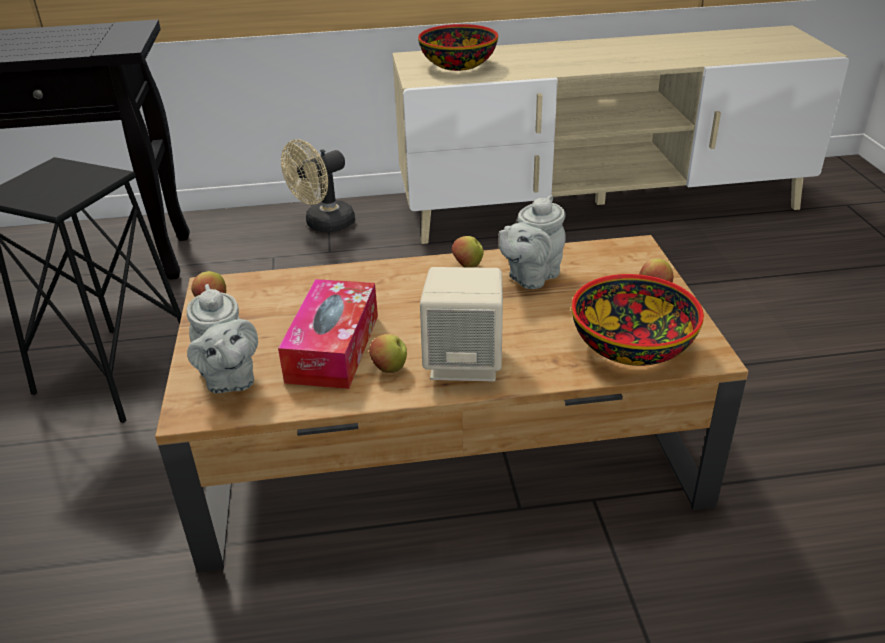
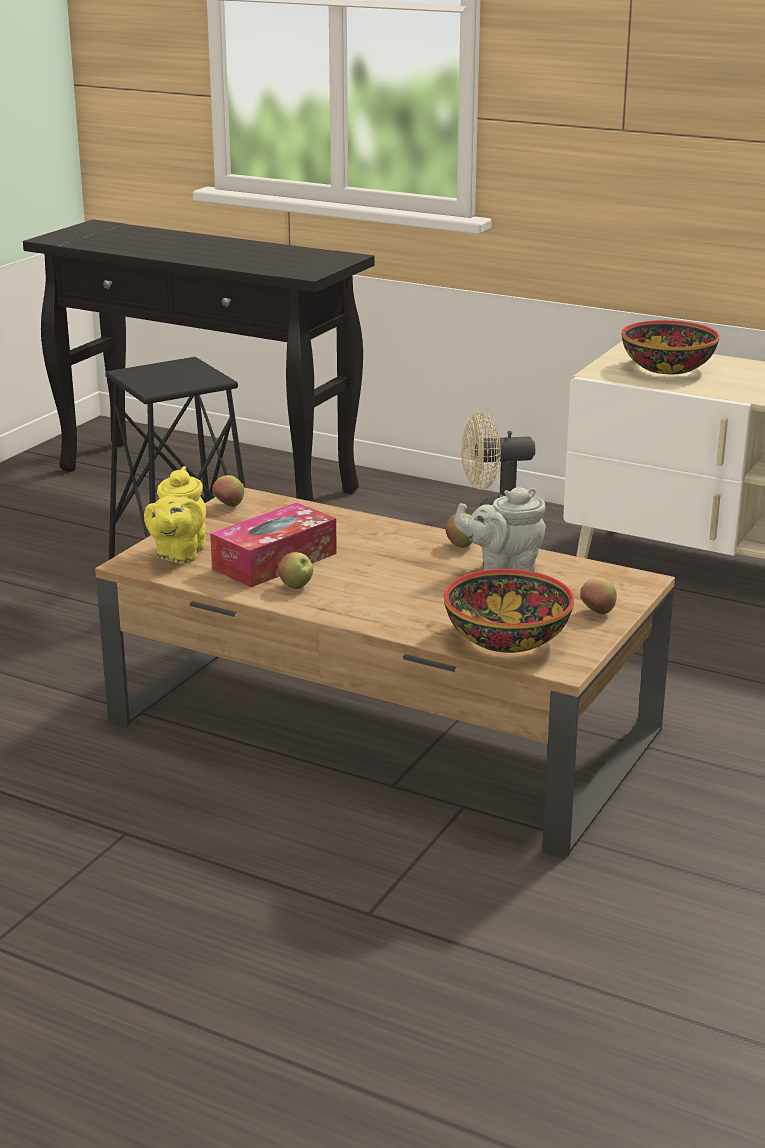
camera: 35 degrees right, 10 degrees down
(229, 379) = (179, 554): grey teapot -> yellow teapot
(464, 362) = (357, 602): beige speaker -> none

